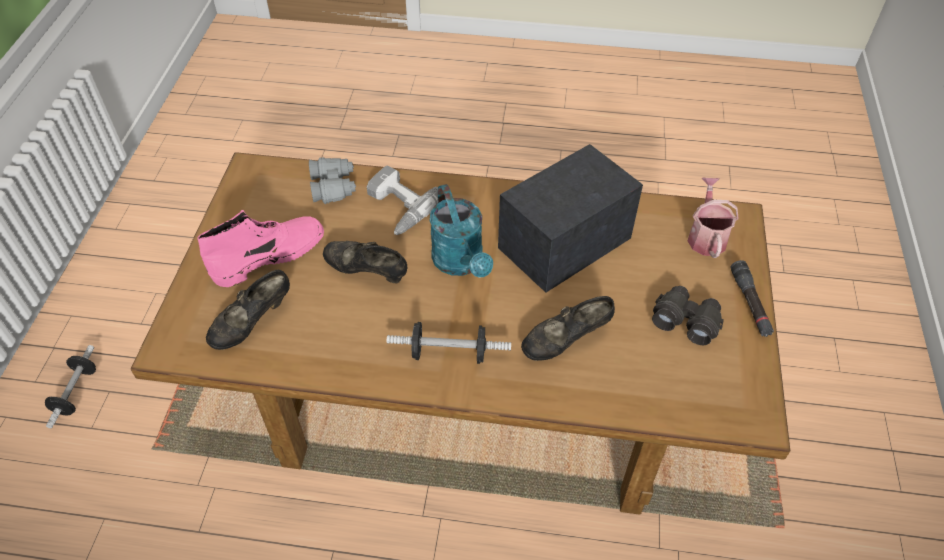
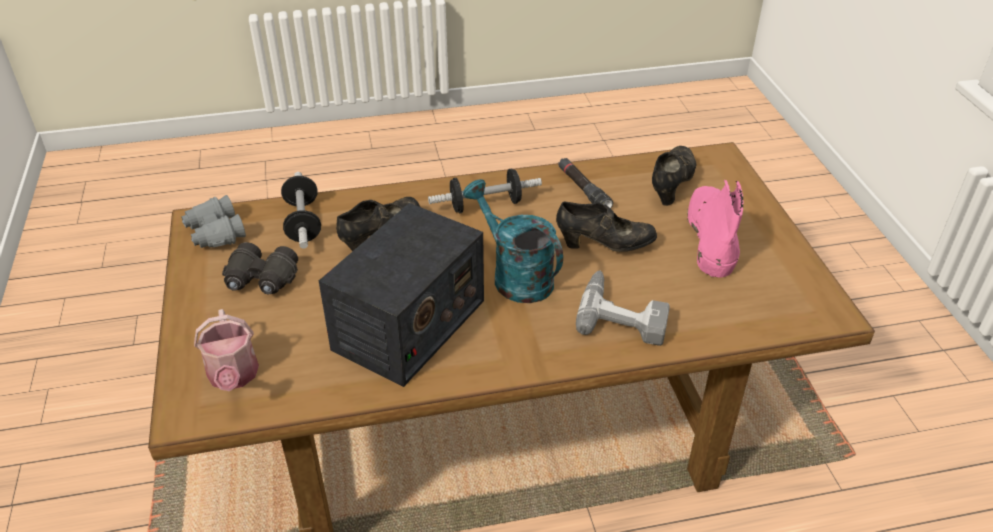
camera: 160 degrees right, 10 degrees down
(76, 392) = (872, 322): dumbbell -> dumbbell (303, 222)
(270, 256) = (711, 236): pink boot -> pink boot turned 150 degrees clockwise
(333, 186) = (715, 319): grey binoculars -> grey binoculars (215, 233)
(750, 303) = (188, 313): black flashlight -> black flashlight (583, 190)

